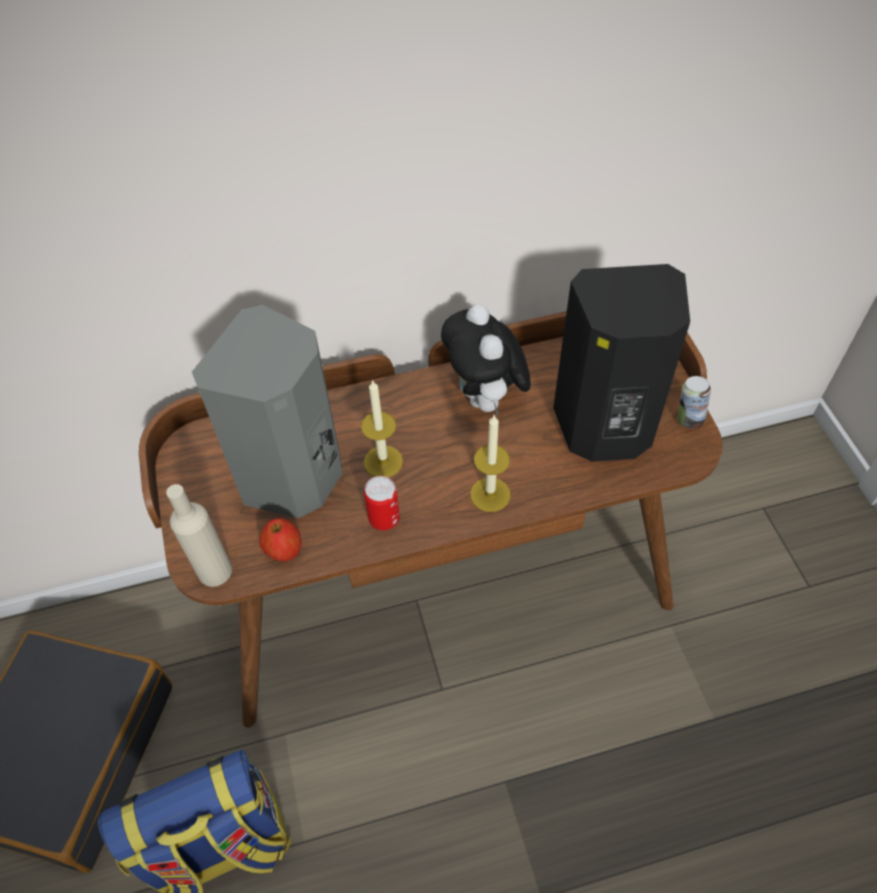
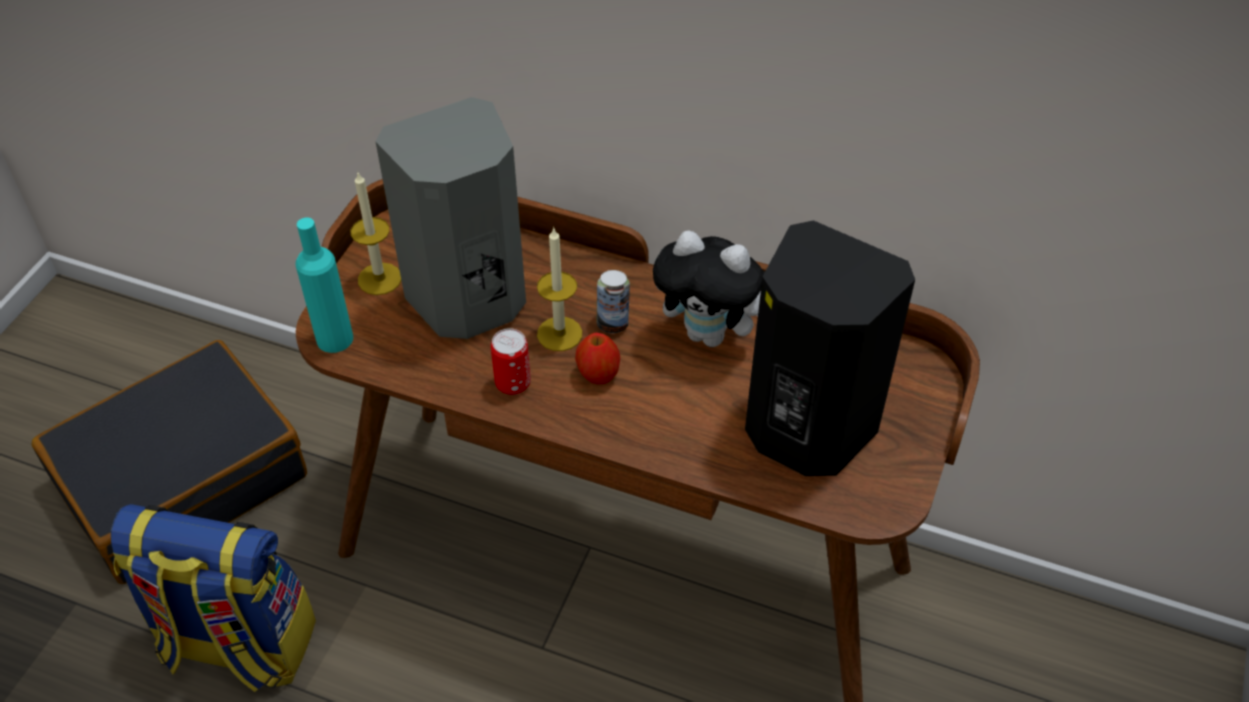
camera: 35 degrees right, 5 degrees down
(215, 571) = (334, 339): beige bottle -> turquoise bottle
(284, 551) = (404, 357): apple -> apple (598, 375)
(485, 399) = (711, 334): plush toy -> plush toy turned 90 degrees counterclockwise
(490, 494) = (630, 422): candle -> candle (379, 279)
(688, 419) = (906, 475): can -> can (613, 323)

